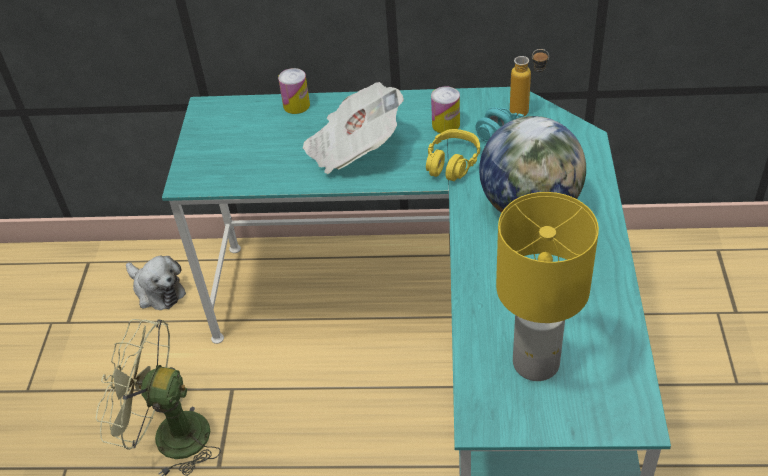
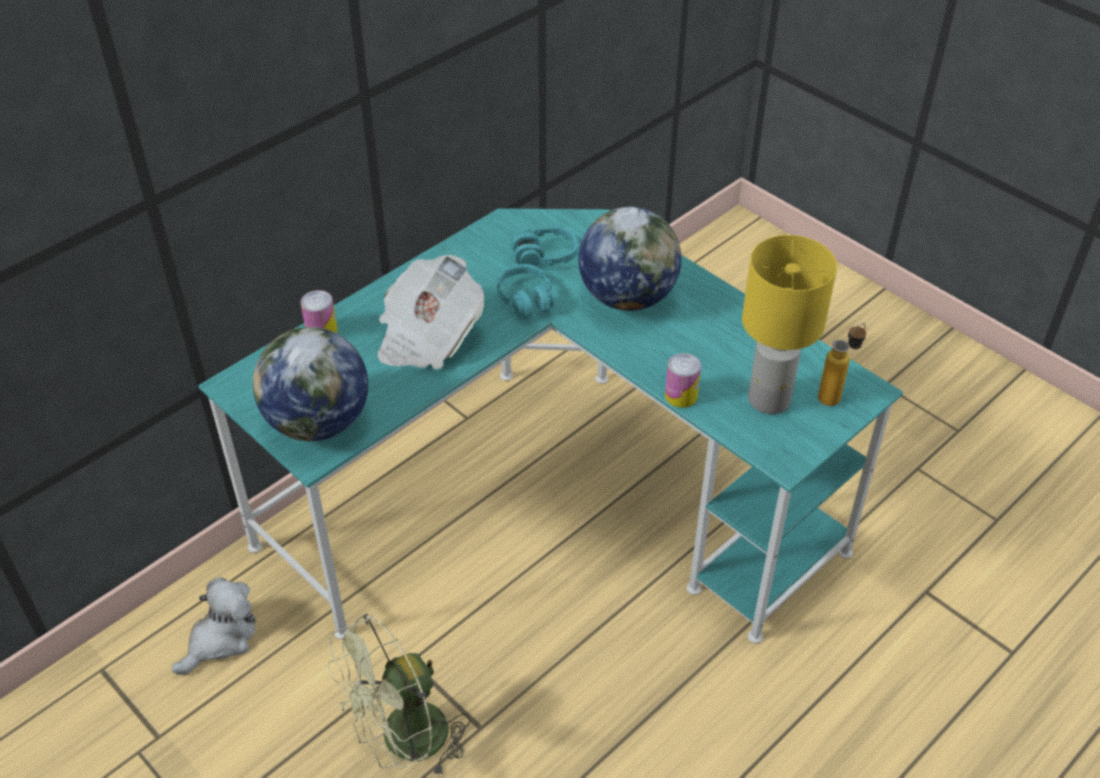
camera: 50 degrees left, 0 degrees up
(157, 290) = (221, 638): plush toy -> plush toy turned 45 degrees counterclockwise
(217, 163) = (318, 423): none -> globe
(446, 125) = (479, 272): can -> can (681, 395)
(452, 163) = (526, 299): yellow headphones -> turquoise headphones
(527, 112) = (531, 227): bottle -> bottle (835, 395)

